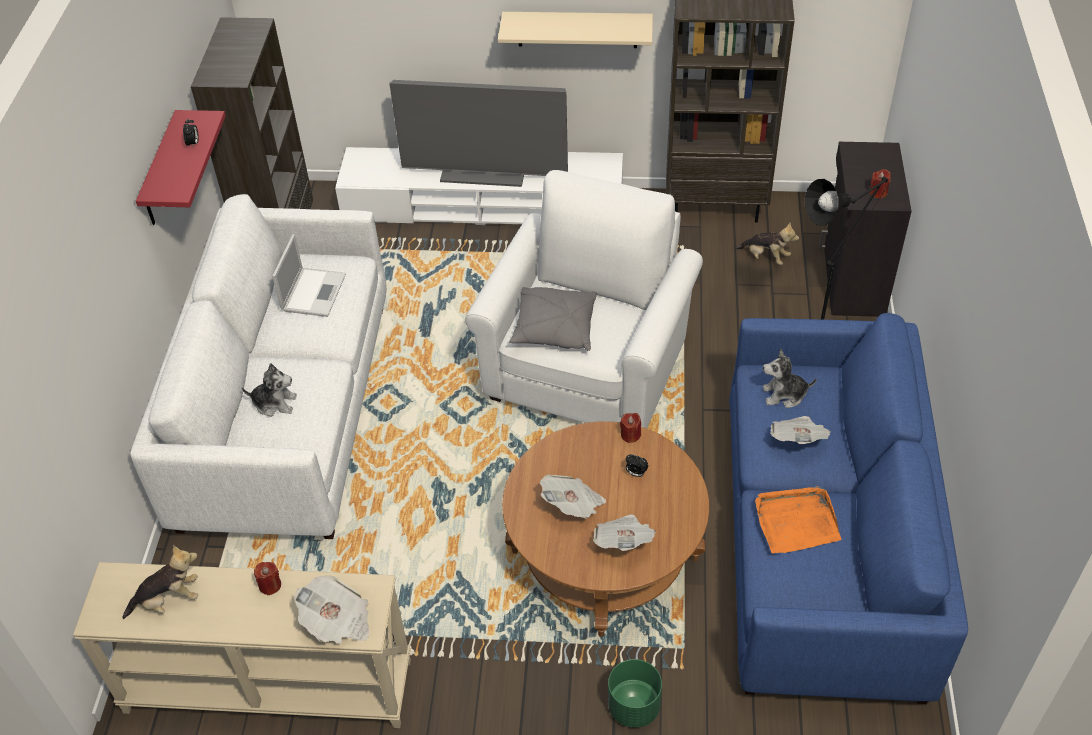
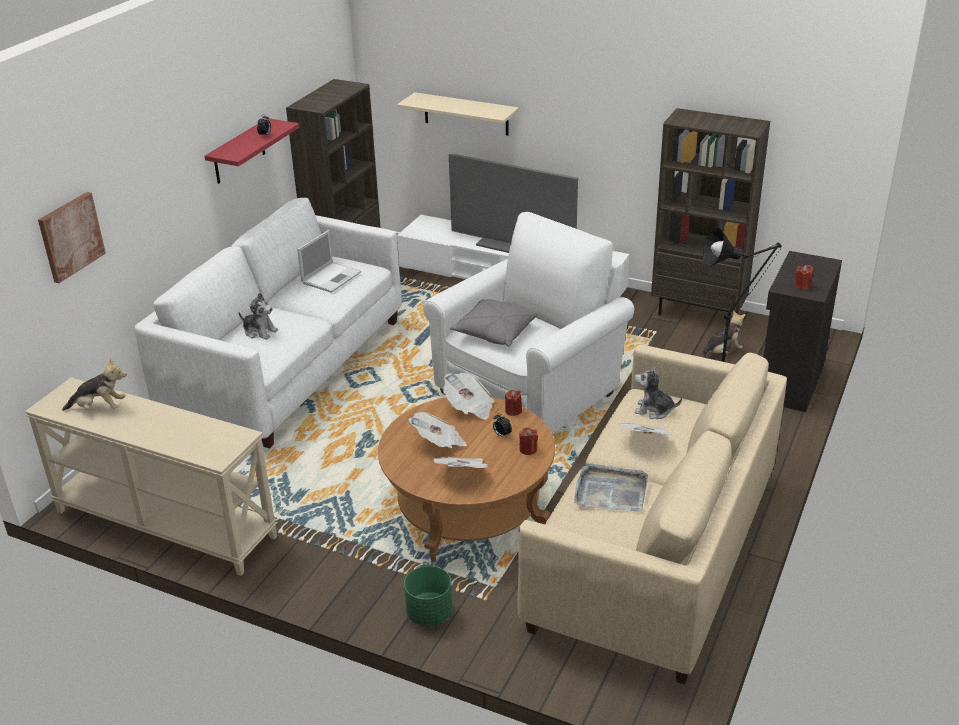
camera: 20 degrees right, 15 degrees down
(51, 397) = (70, 236): none -> picture
(270, 585) = (172, 416): red candle -> red candle (528, 449)
(337, 622) = (202, 448): newspaper -> newspaper (469, 407)
(577, 29) = (599, 136): beige shelf -> beige shelf (466, 114)
(765, 257) = (722, 352): plush toy -> plush toy turned 75 degrees counterclockwise
(796, 522) = (610, 491): orange tray -> grey tray
(822, 548) = (655, 552): blue sofa -> beige sofa

